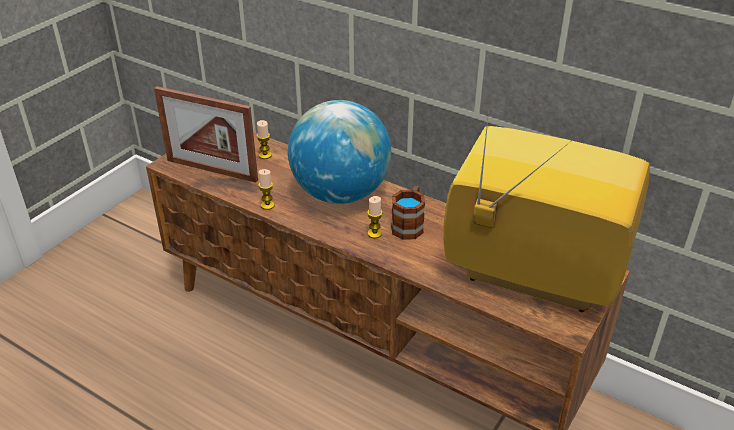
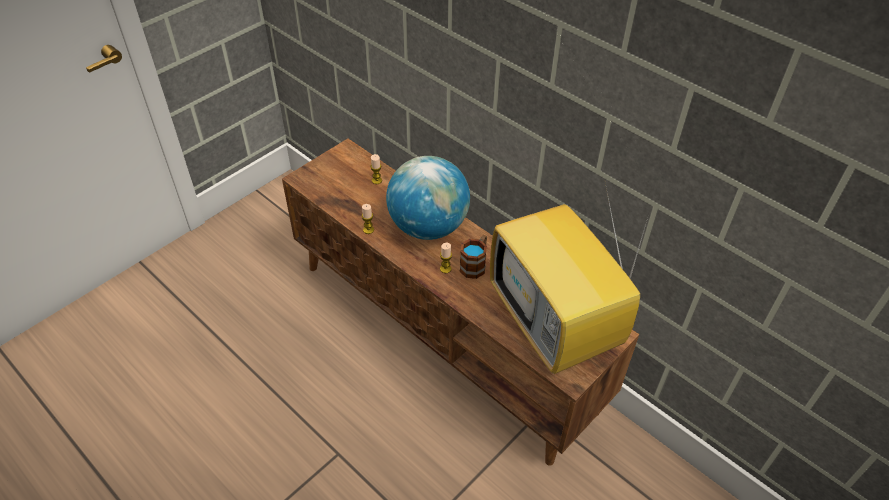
camera: 10 degrees right, 10 degrees up
(212, 170) = (332, 189): picture frame -> none
(529, 276) = (556, 326): television -> television turned 150 degrees counterclockwise

